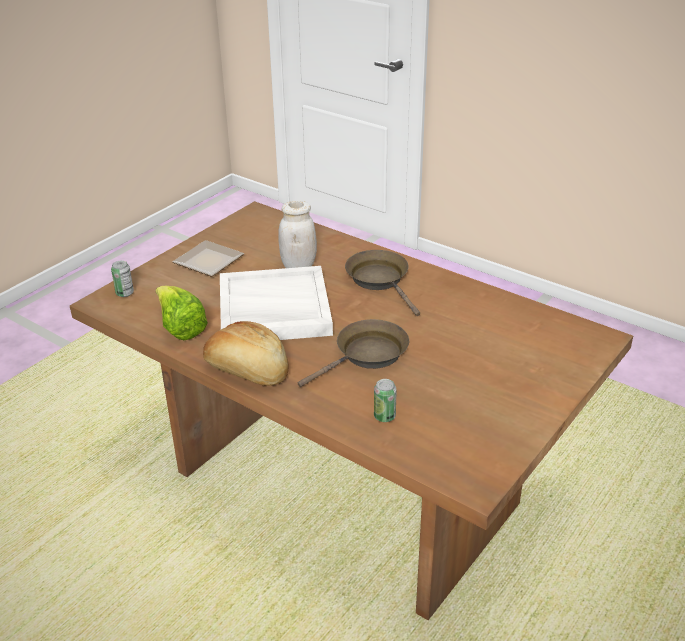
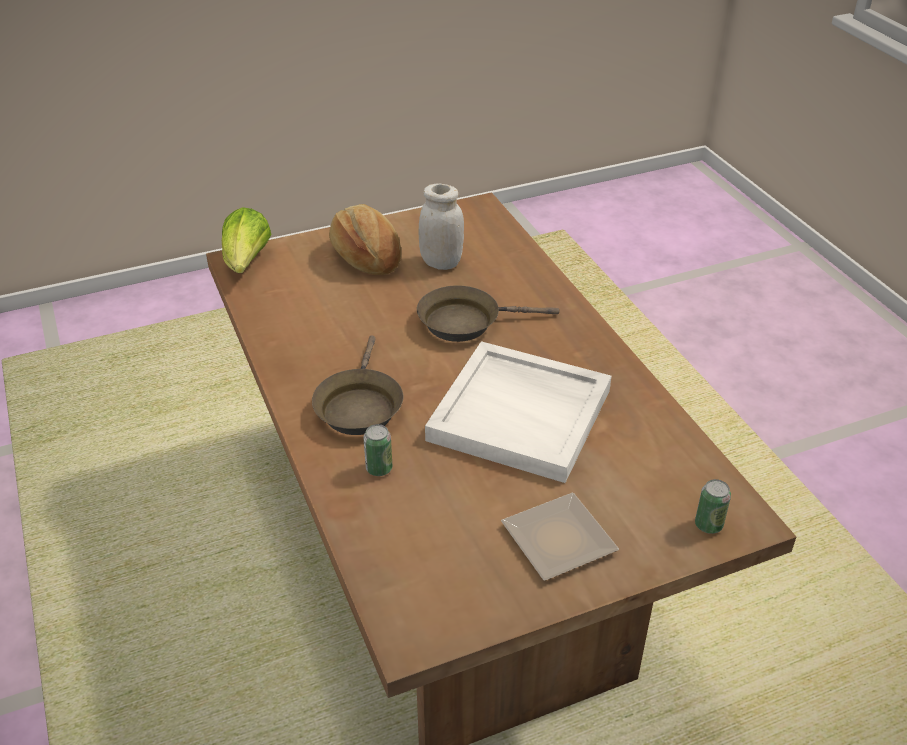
camera: 150 degrees left, 5 degrees up
(180, 328) = (649, 432): lettuce -> lettuce (247, 263)
(247, 371) = (598, 350): bread -> bread (366, 256)
(298, 266) = (437, 474): white jar -> white jar (441, 263)
(384, 416) = (501, 267): can -> can (379, 468)

